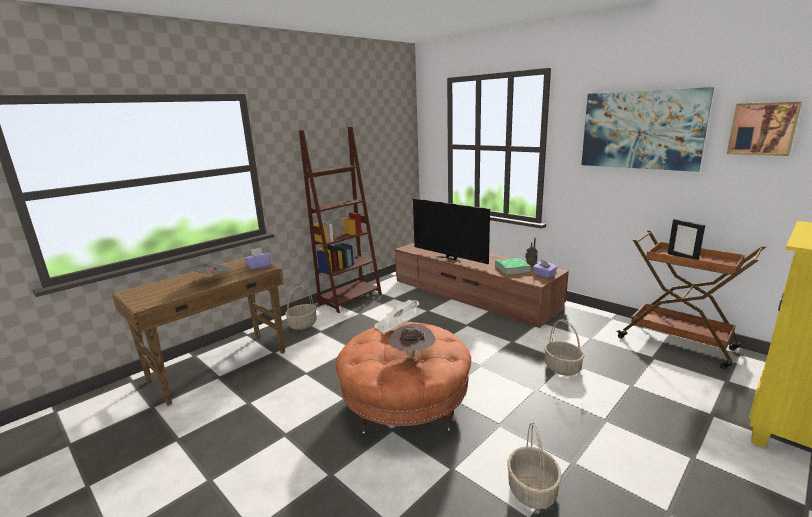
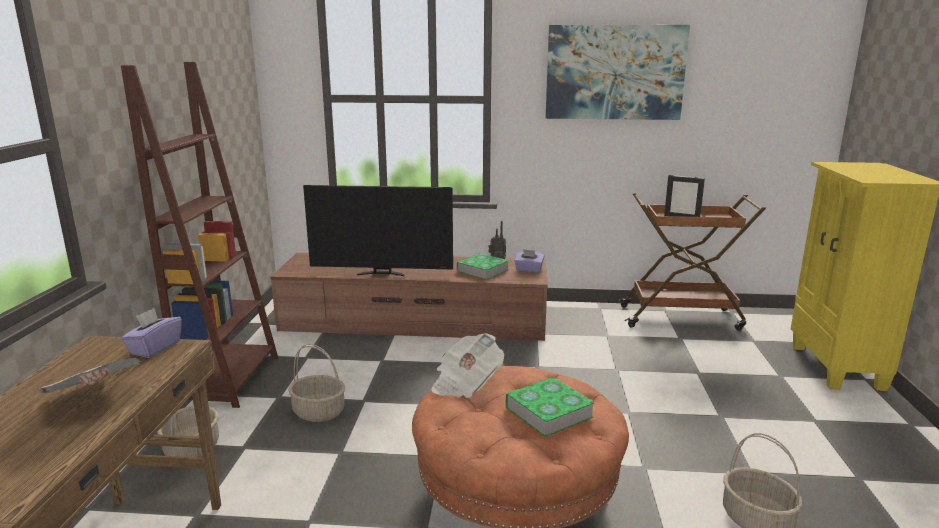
camera: 40 degrees left, 0 degrees up
(412, 356) = (548, 412): brown hat -> book
(562, 368) = (622, 378): basket -> basket (319, 412)
(762, 129) = (735, 71): picture -> none

